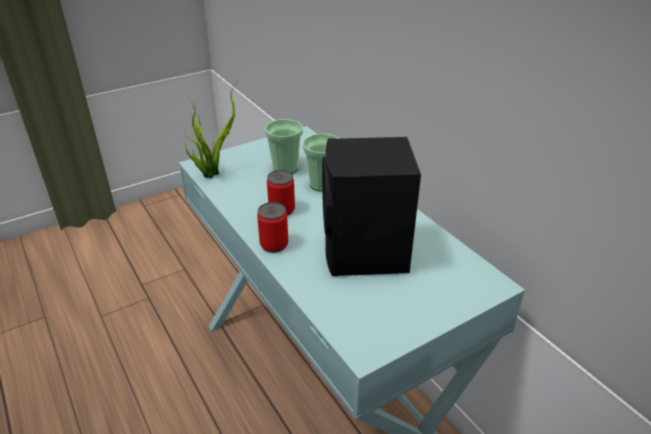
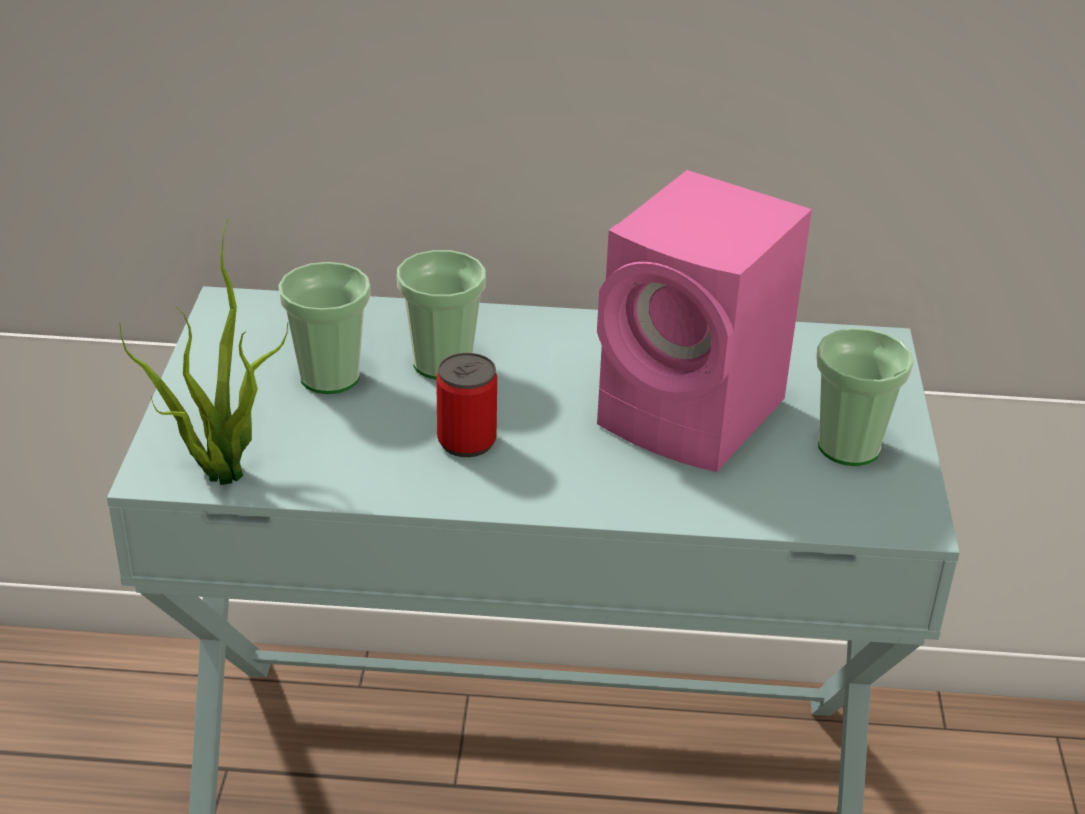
camera: 55 degrees left, 0 degrees up
(274, 244) = (563, 494): can -> none
(365, 255) = (696, 416): black speaker -> pink speaker
(398, 307) = (848, 447): none -> cup

